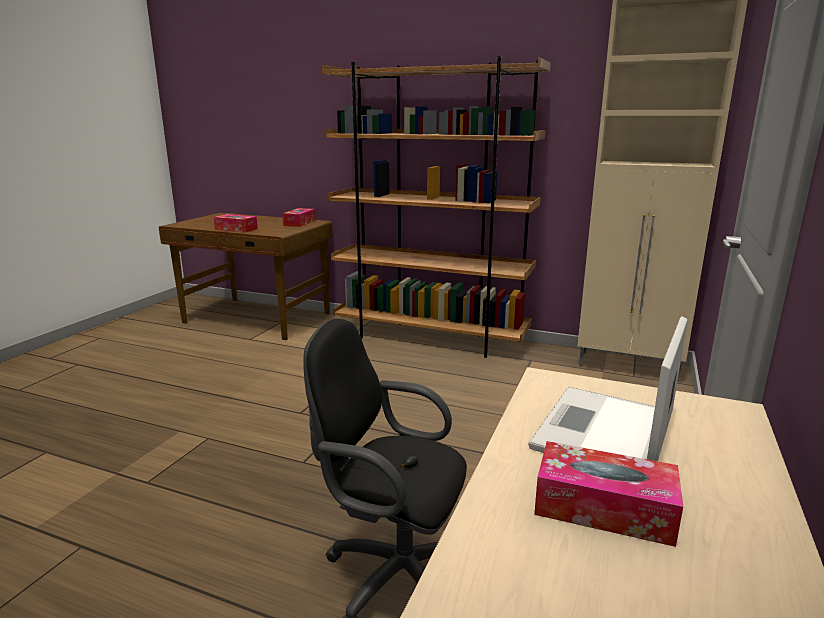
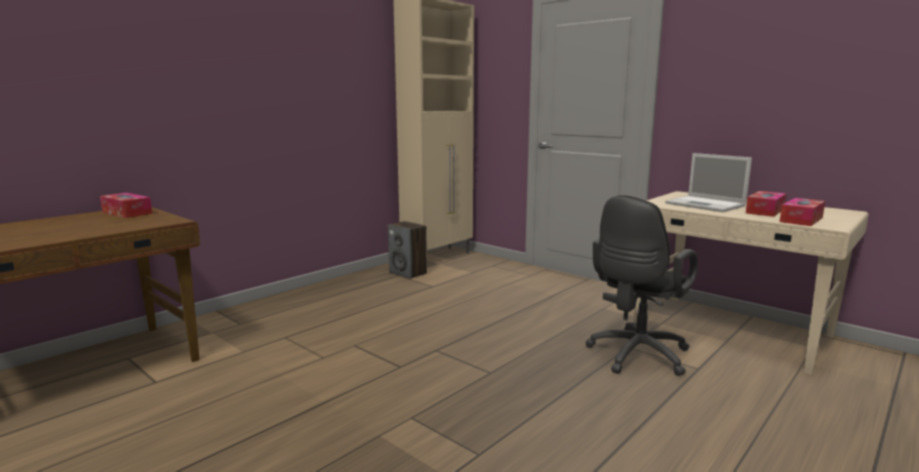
camera: 70 degrees left, 5 degrees down
(236, 229) = (88, 233): tissue box -> tissue box (801, 220)
(430, 338) = (307, 296): brown bookcase -> none
(545, 363) = (408, 273): none -> speaker

